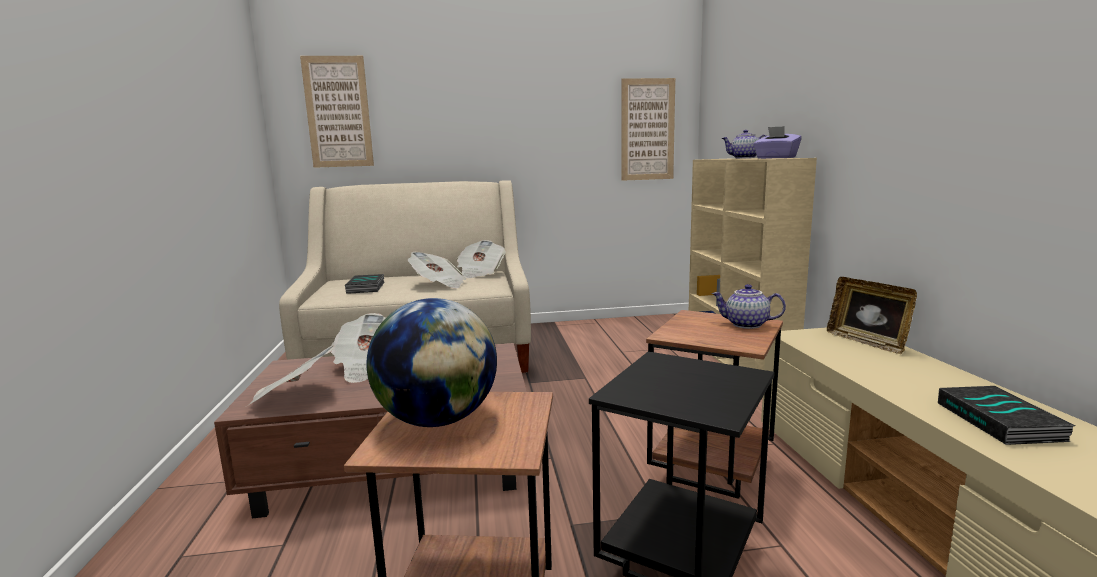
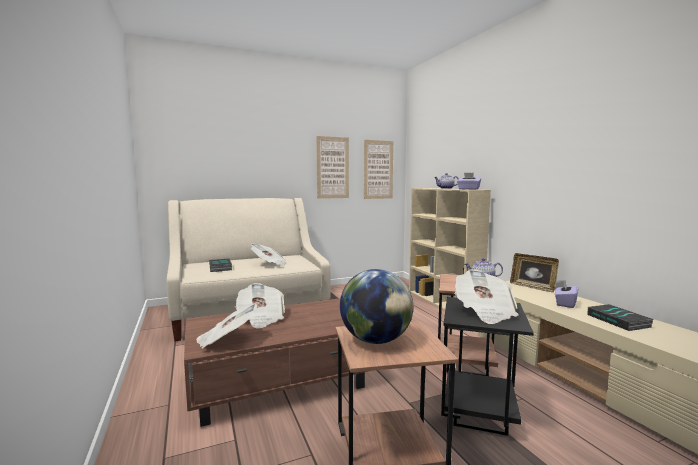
camera: 15 degrees left, 5 degrees down
(338, 112) = (188, 151): picture -> picture (332, 167)
(480, 273) = (289, 256): newspaper -> newspaper (484, 312)
(908, 378) = (565, 303): none -> purple tissue box

